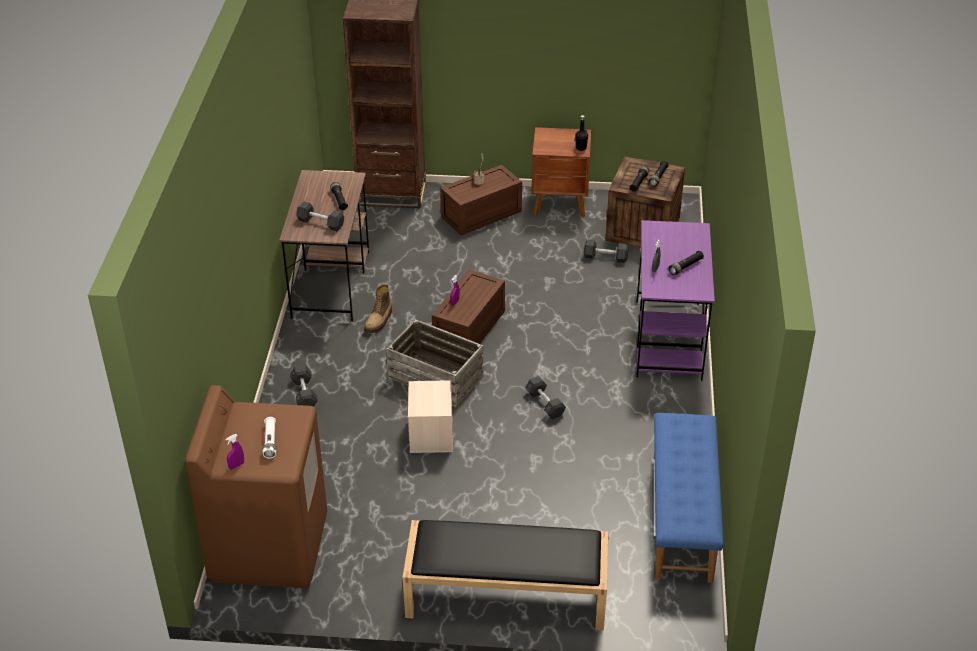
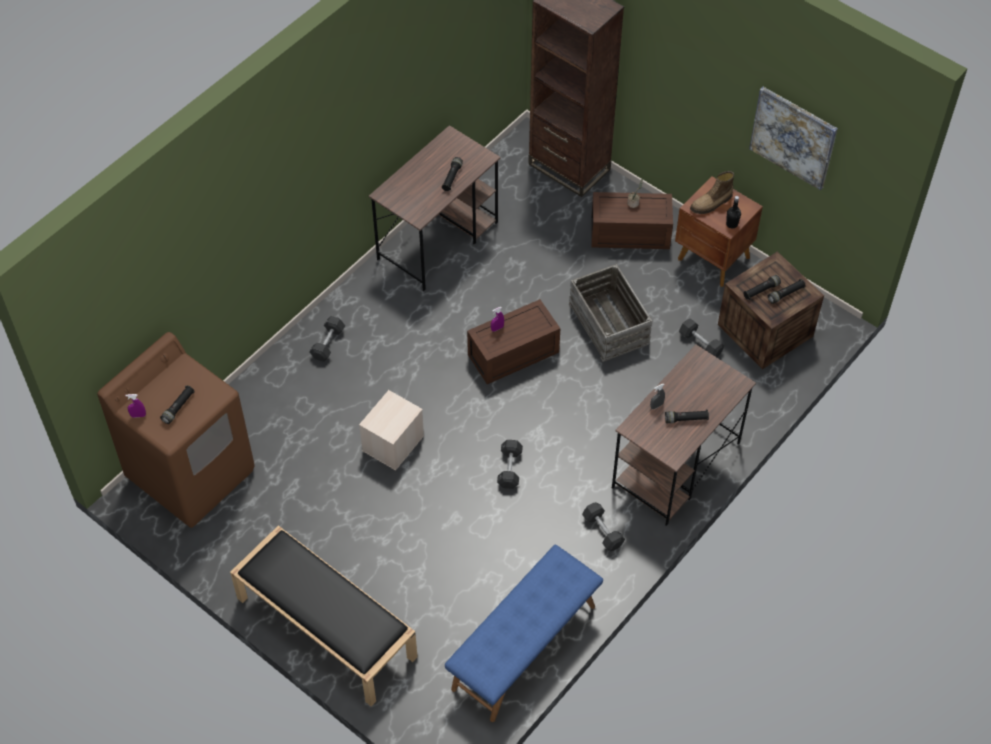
camera: 35 degrees right, 15 degrees up
(270, 441) = (178, 407): white flashlight -> black flashlight
(321, 223) = (416, 195): grey dumbbell -> grey dumbbell (602, 531)
(379, 321) = (445, 303): boot -> boot (711, 203)
(436, 377) = (444, 388): crate -> crate (609, 324)
(609, 42) = (793, 137): none -> picture
(668, 339) = (675, 466): purple desk -> brown desk

